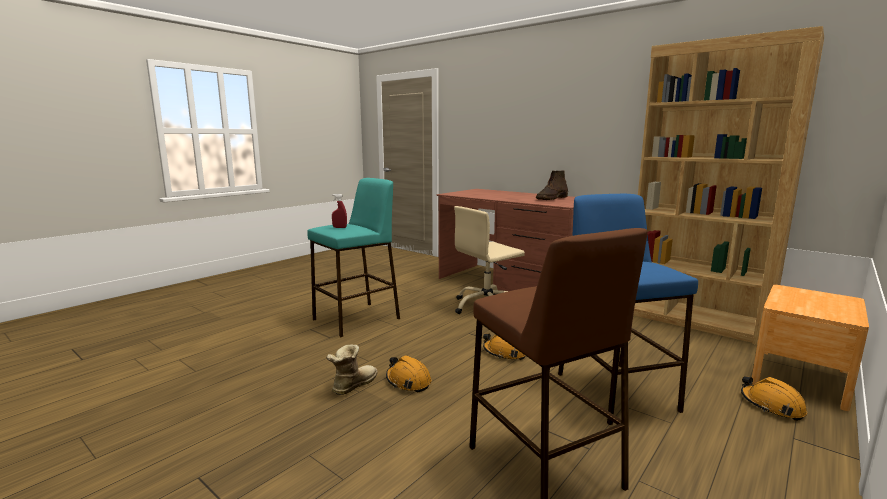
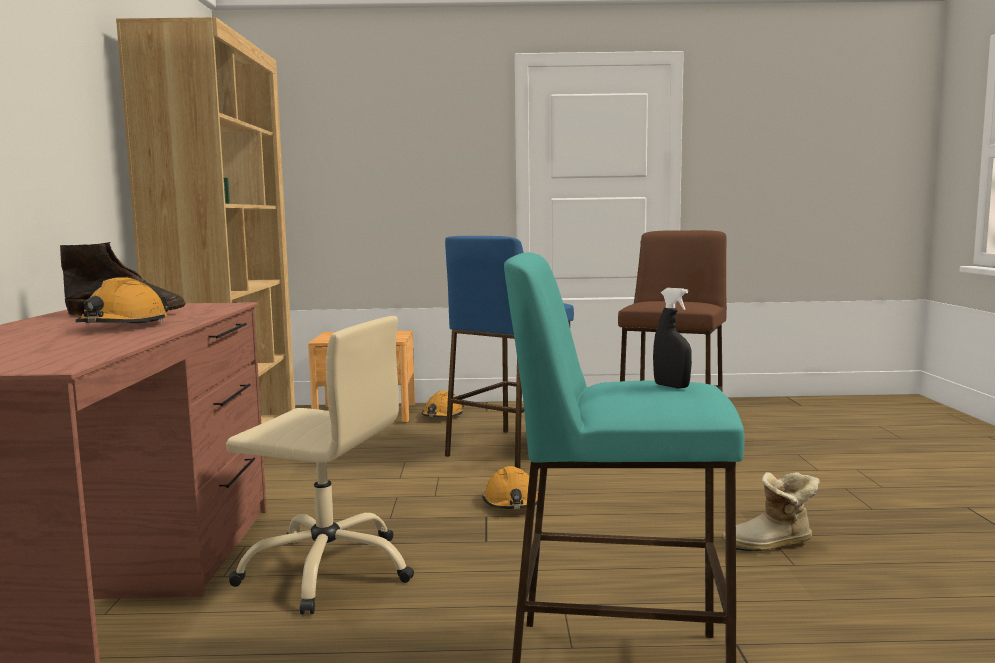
camera: 130 degrees left, 5 degrees down
(339, 227) = (671, 386): red spray bottle -> black spray bottle
(408, 381) = (690, 522): orange hard hat -> orange hard hat (123, 326)

